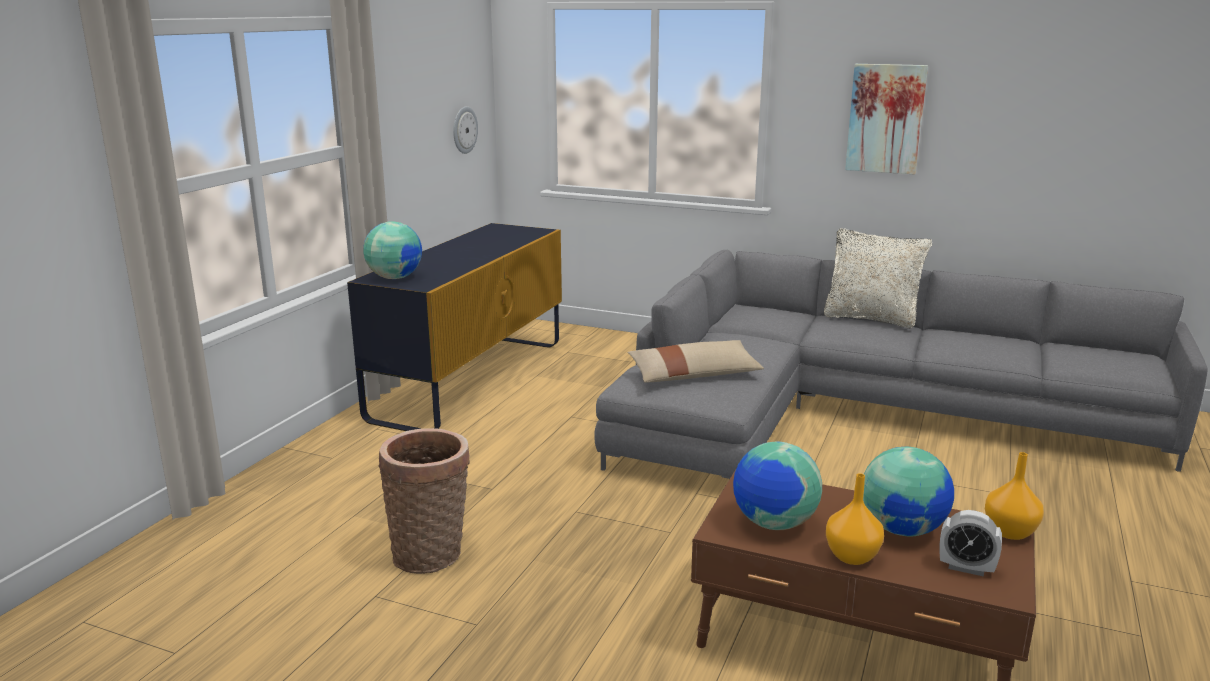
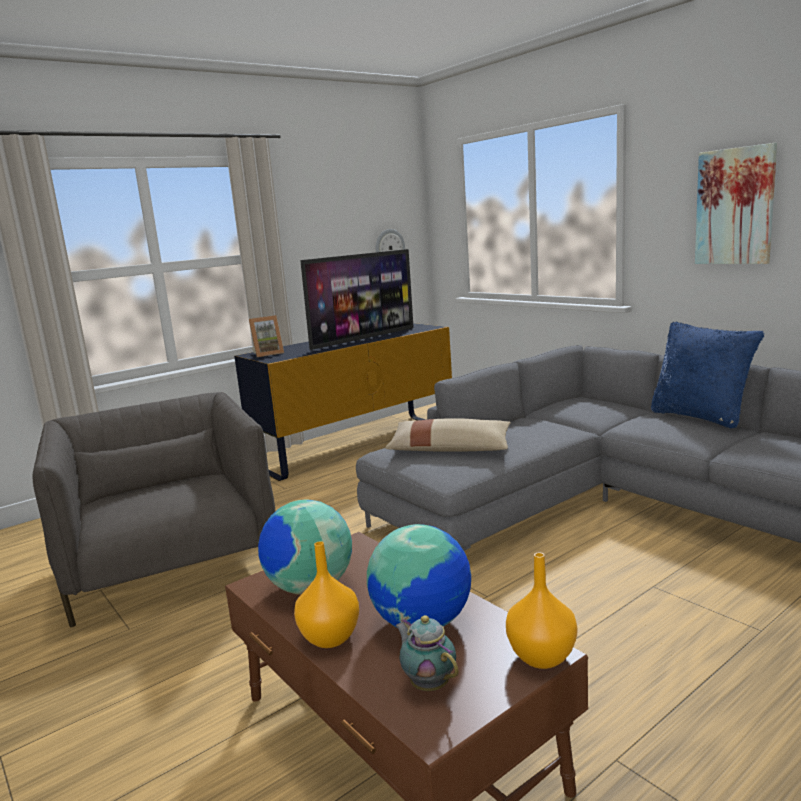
camera: 30 degrees right, 5 degrees down
(395, 278) = (267, 354): globe -> picture frame
(431, 553) = (171, 567): basket -> grey armchair
(483, 249) = (363, 338): none -> television
(871, 320) = (700, 419): beige pillow -> blue pillow
(966, 568) = (428, 684): alarm clock -> teapot

